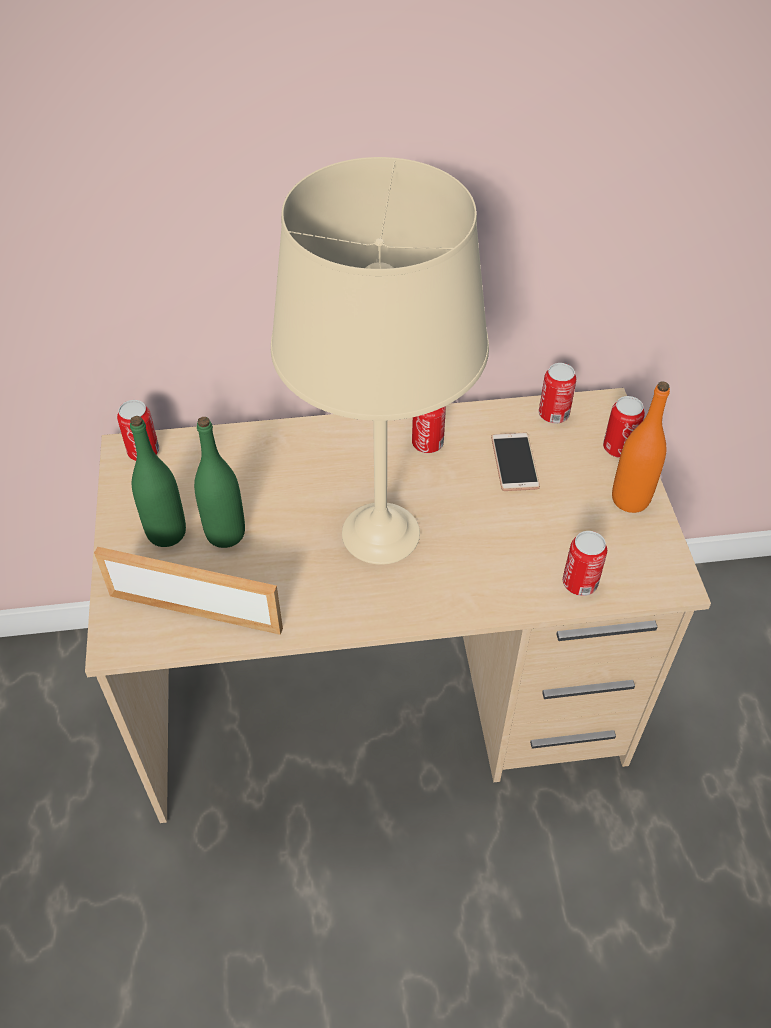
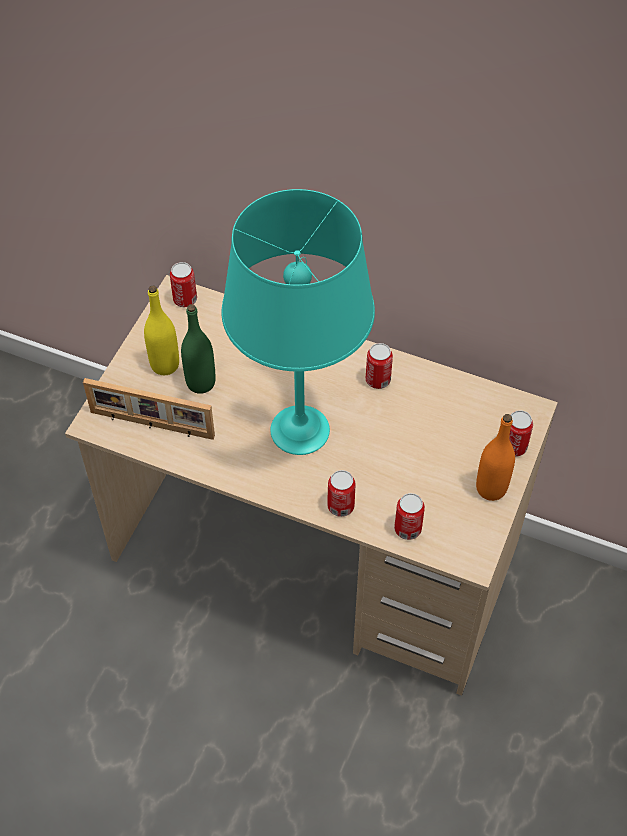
camera: 30 degrees right, 5 degrees up
(166, 533) = (165, 365): green bottle -> yellow bottle
(196, 609) = (151, 425): picture frame -> picture frame turned 150 degrees clockwise
(381, 534) = (299, 431): beige table lamp -> turquoise table lamp
(514, 462) = (429, 422): phone -> none
(553, 414) = (486, 399): can -> can (340, 506)

